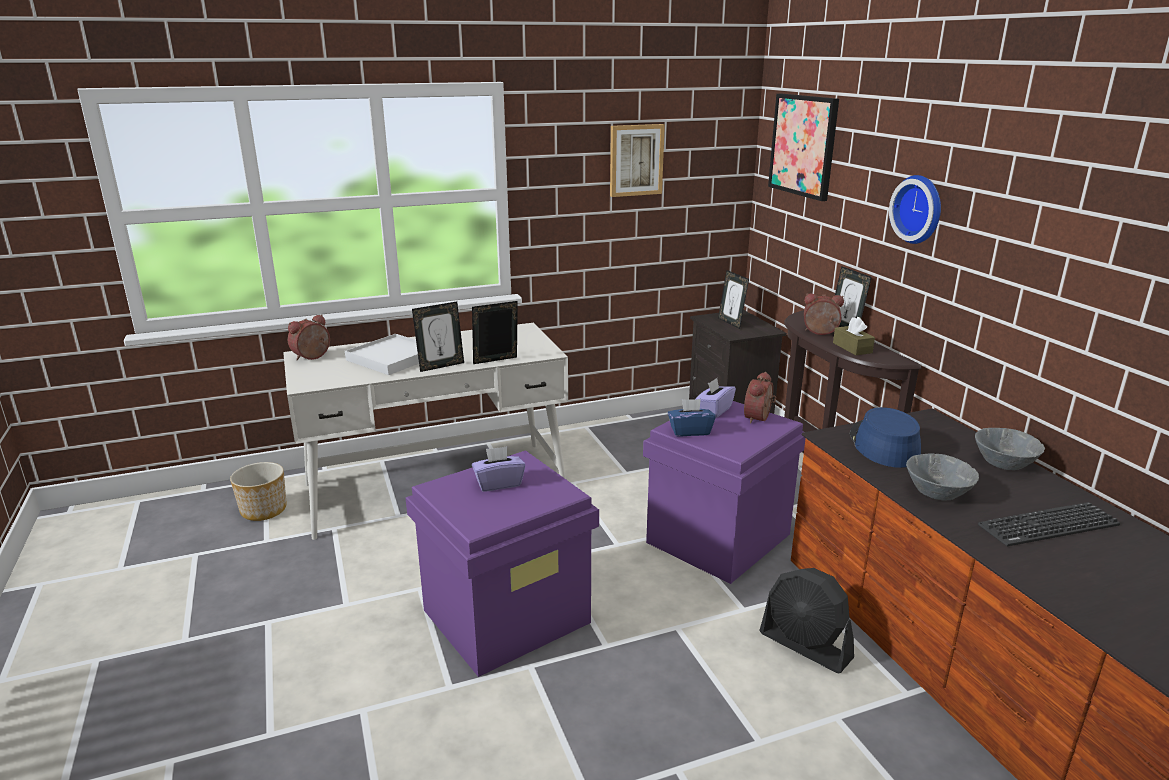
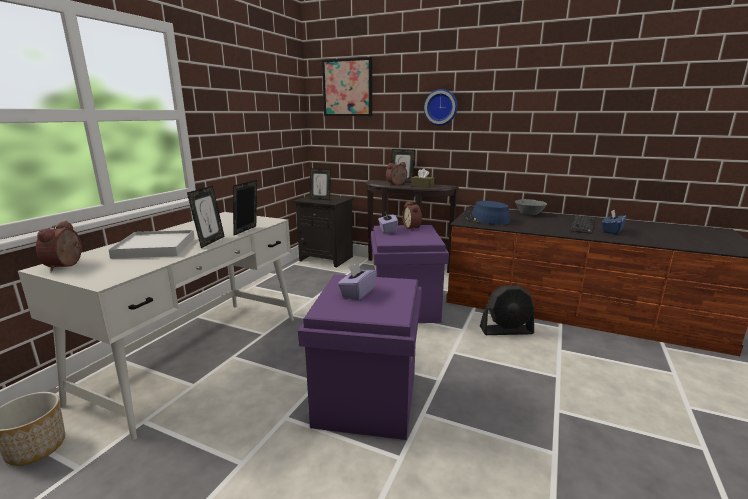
camera: 45 degrees left, 5 degrees down
(635, 160) = (255, 97): picture -> none
(690, 431) = (397, 240): blue tissue box -> blue tissue box (611, 231)
(937, 492) = (537, 226): grey bowl -> none

